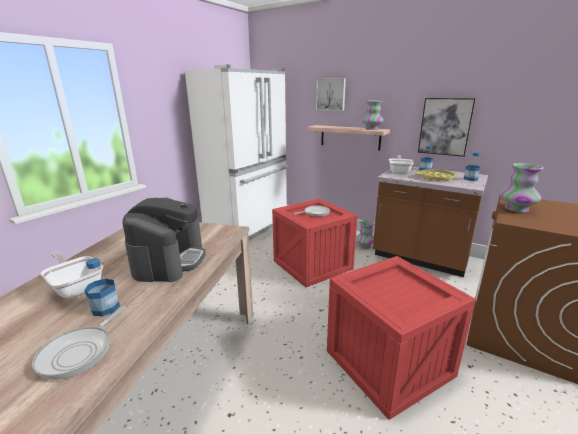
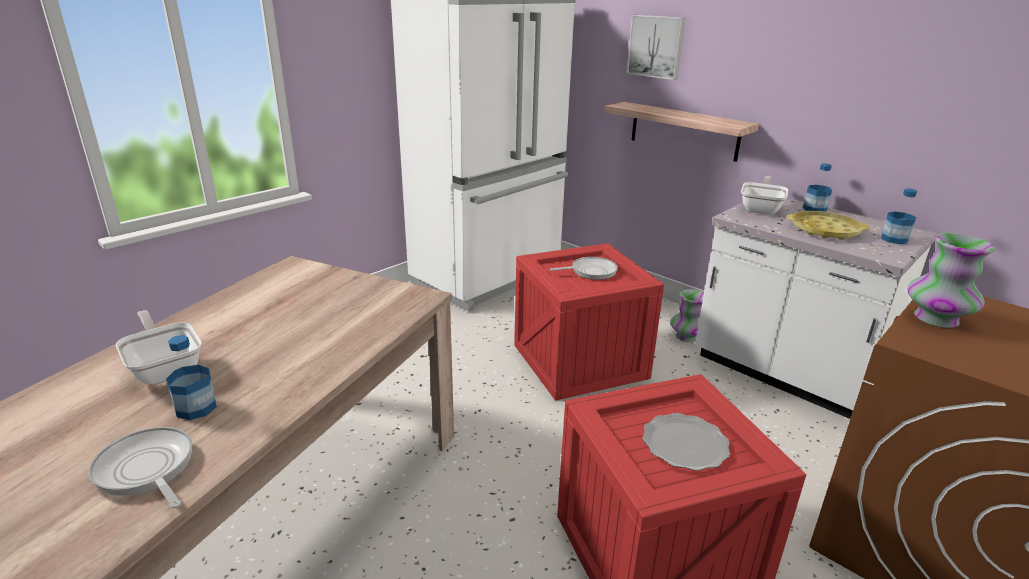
camera: 10 degrees right, 5 degrees up
(79, 352) = (146, 470): frying pan -> frying pan turned 105 degrees clockwise
(170, 260) = (308, 341): coffee machine -> none
(371, 129) = (723, 121): vase -> none
(404, 293) = (685, 444): none -> plate
(420, 258) = (784, 373): brown counter -> white counter
(445, 126) = (864, 129): picture -> none

